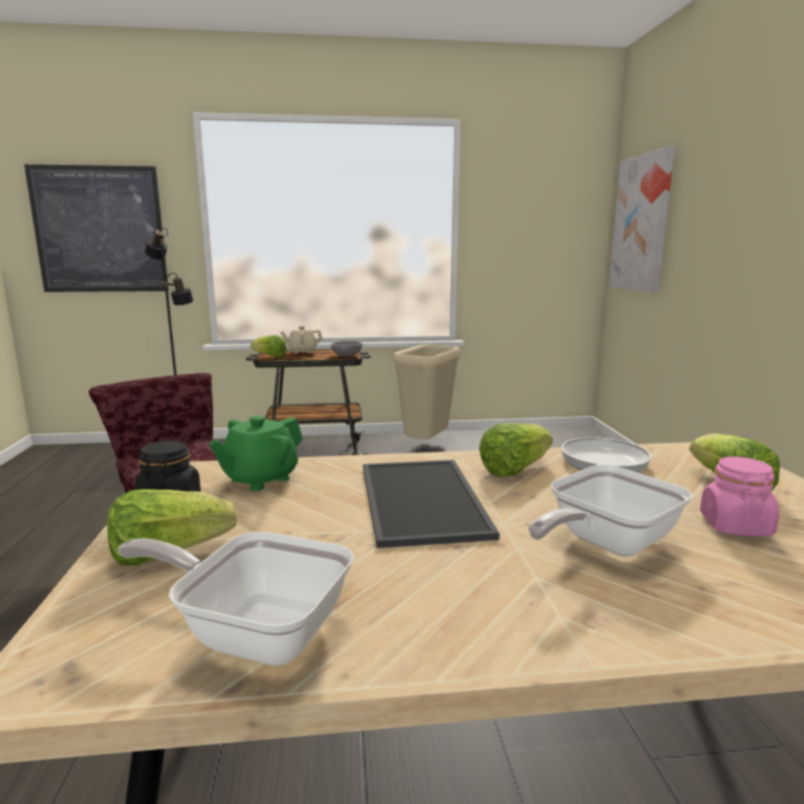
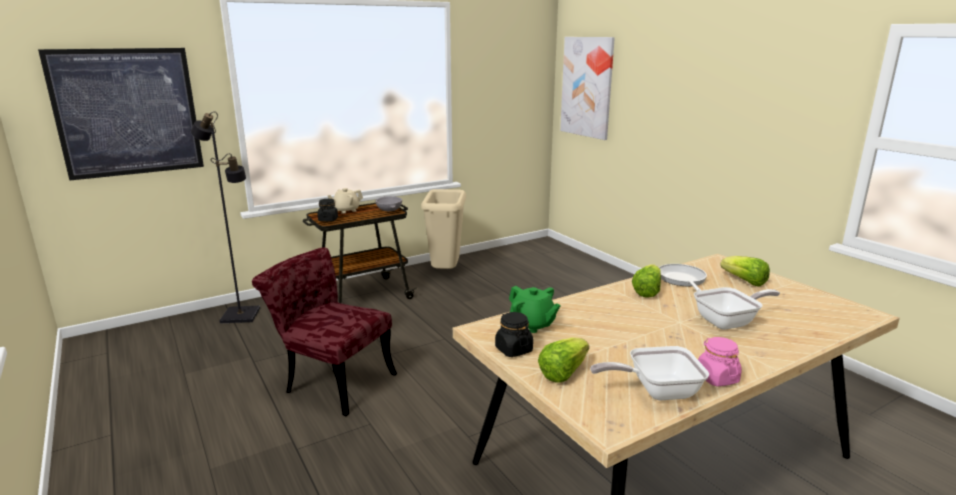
camera: 25 degrees left, 5 degrees up
(260, 479) = (532, 324): green teapot -> green teapot turned 60 degrees counterclockwise
(270, 356) = (328, 220): lettuce -> black jar
(425, 500) = (632, 318): tray -> none
(605, 544) = (729, 322): frying pan -> frying pan turned 135 degrees counterclockwise
(735, 525) = (765, 302): pink jar -> pink jar (716, 378)

